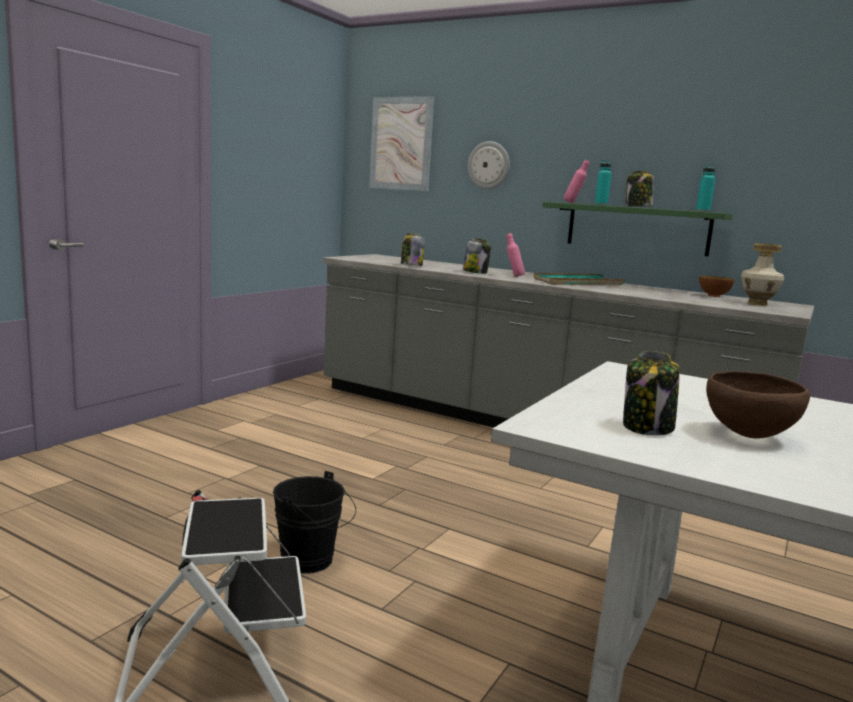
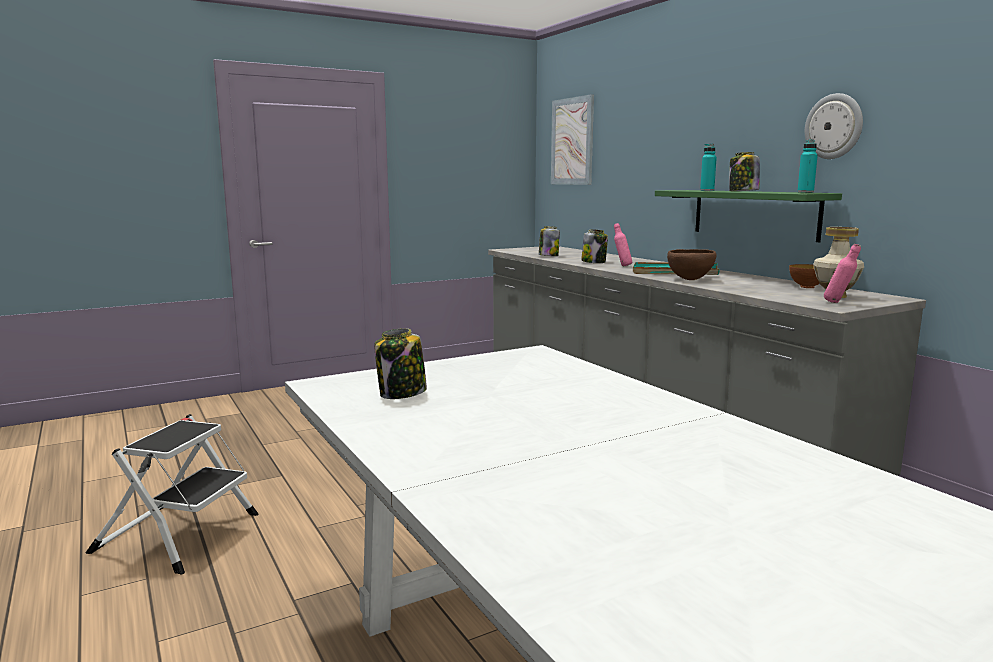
camera: 30 degrees right, 0 degrees up
(312, 561) = (313, 489): black bucket -> none
(489, 165) = (634, 156): wall clock -> wall clock (834, 126)
(574, 203) = (685, 190): pink bottle -> pink bottle (838, 303)
(748, 436) = (471, 409): brown bowl -> brown bowl (690, 280)

